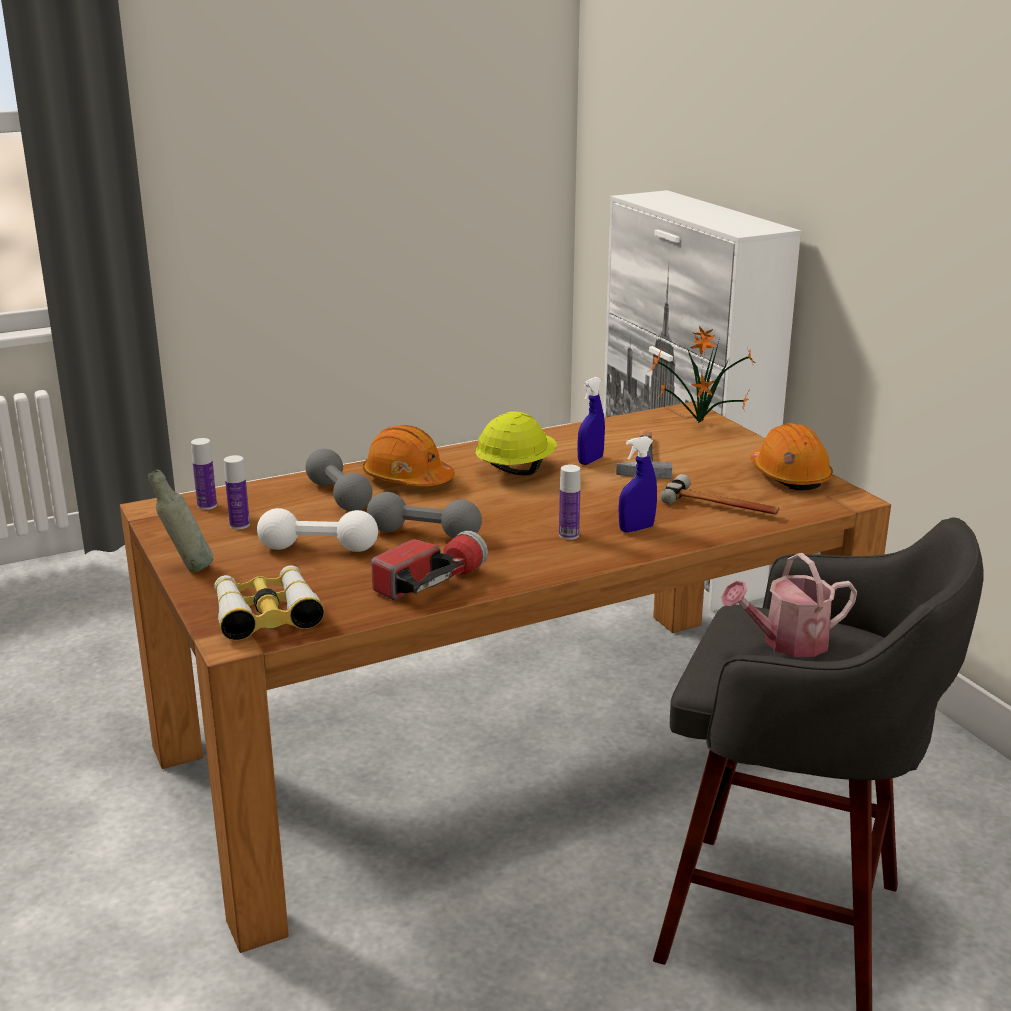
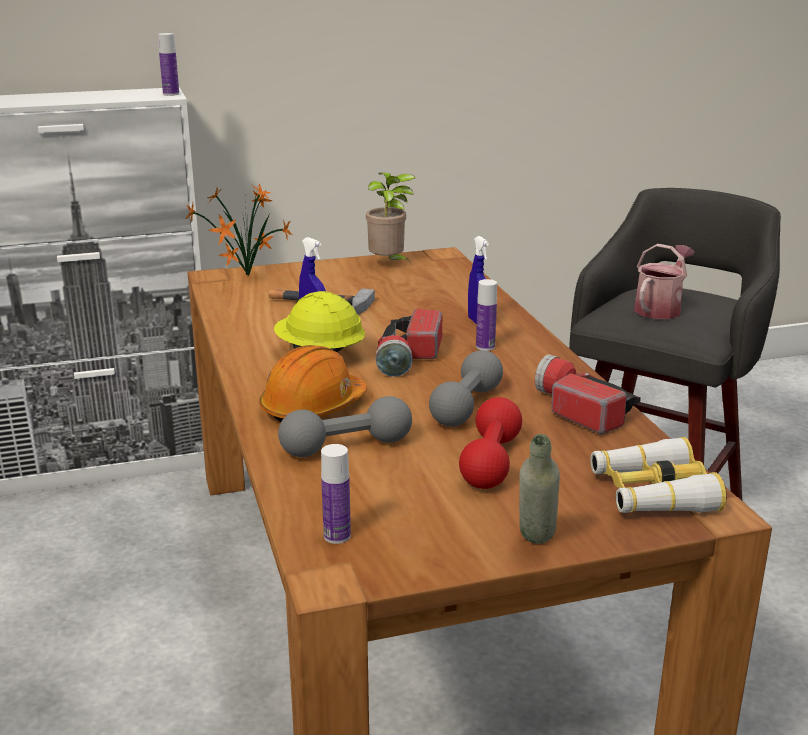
camera: 80 degrees left, 0 degrees up
(239, 525) = (410, 511): bottle -> bottle (171, 94)
(318, 548) = (491, 462): white dumbbell -> red dumbbell
(526, 504) = (408, 357): none -> flashlight
(721, 506) = (441, 291): hammer -> none
(787, 642) = (660, 308): watering can -> watering can turned 135 degrees counterclockwise
(789, 476) = (389, 264): orange hard hat -> potted plant

